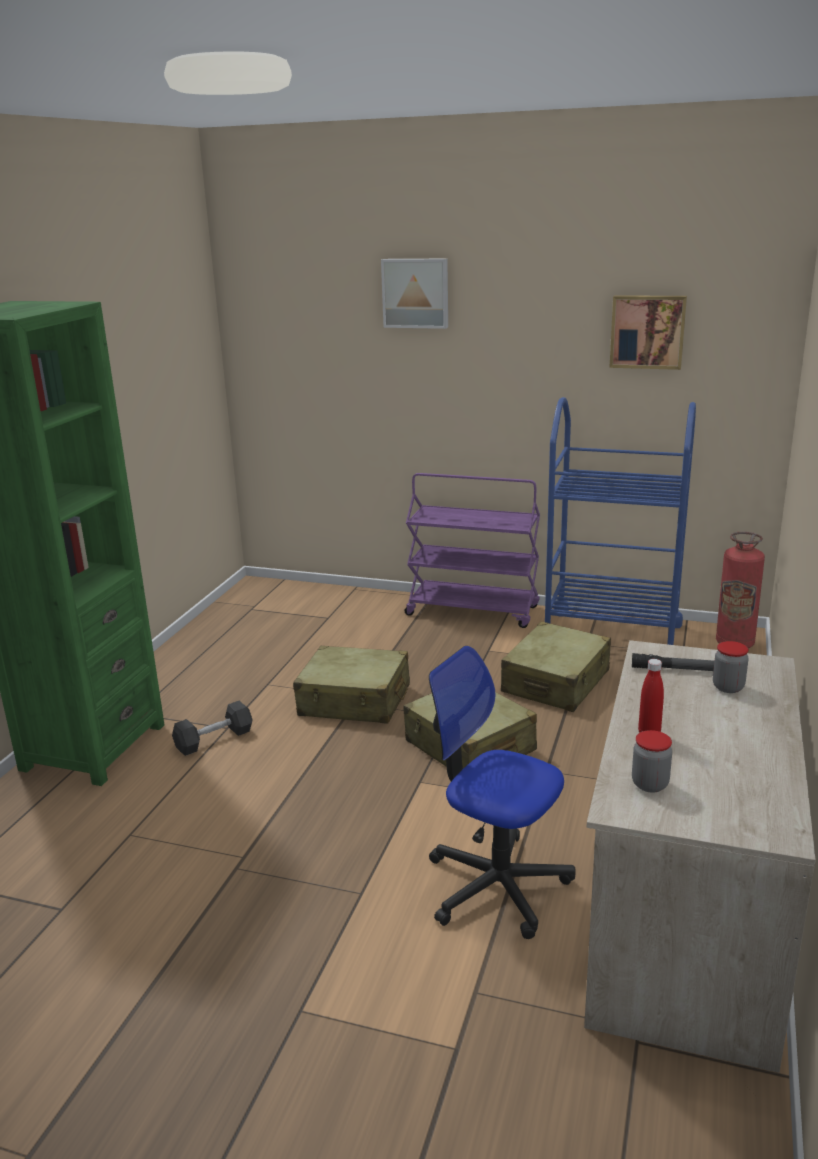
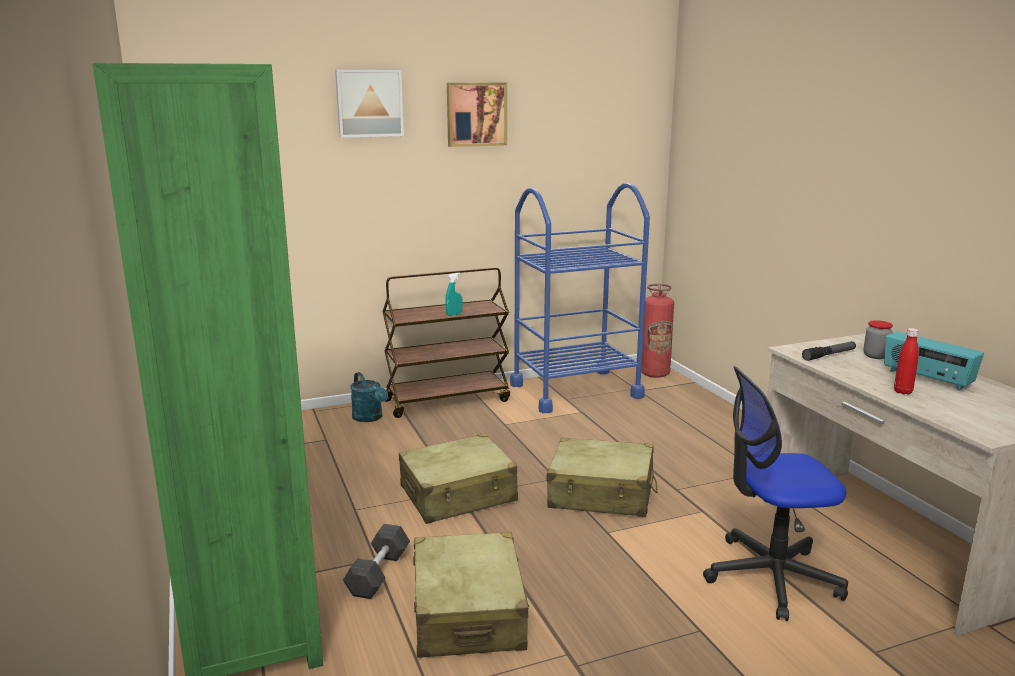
camera: 40 degrees left, 5 degrees down
(386, 609) = (370, 418): none -> turquoise watering can
(472, 523) = (454, 314): none -> turquoise spray bottle
(473, 611) = (447, 400): purple cart -> brown cart
(556, 682) = (587, 430): beige suitcase -> beige suitcase (468, 613)
(647, 331) = (568, 132): picture -> picture (476, 114)
(650, 784) = (967, 416): jar -> none
(717, 731) = (926, 379): none -> radio

